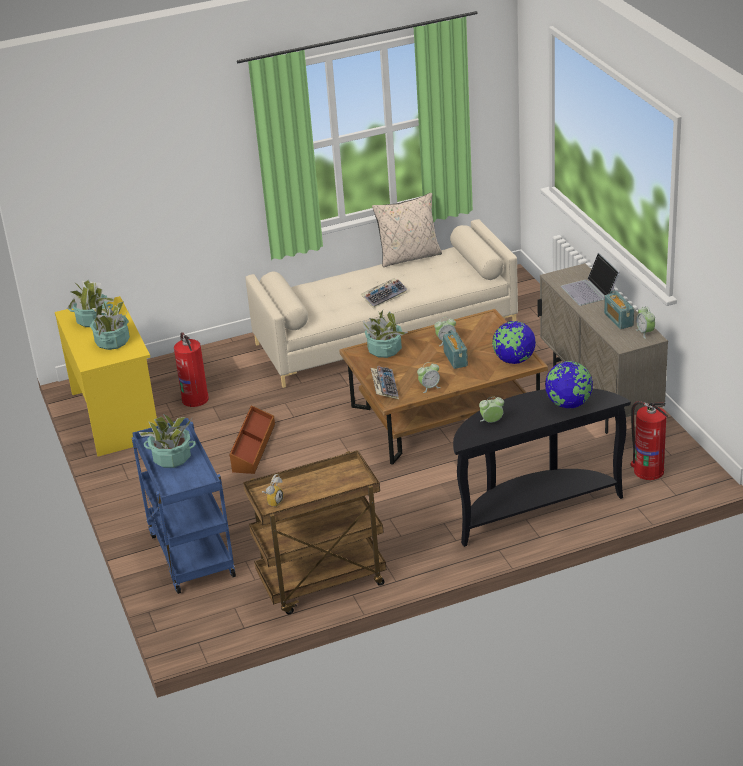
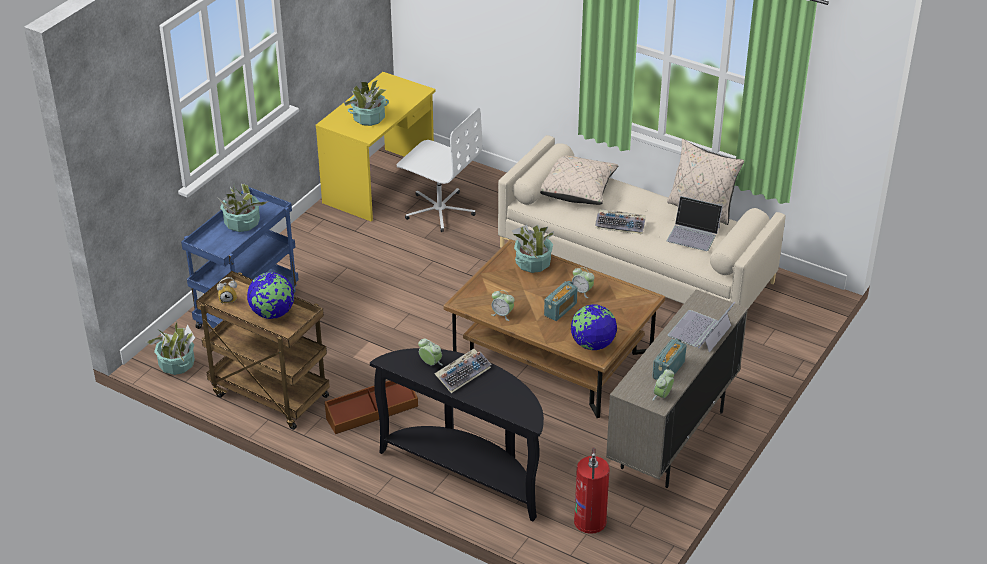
camera: 50 degrees right, 5 degrees up
(93, 319) = (389, 94): potted plant -> potted plant (177, 364)
(195, 398) = (439, 210): fire extinguisher -> white office chair
(252, 447) = (405, 273): brown storage box -> brown storage box (371, 412)
(313, 299) = (577, 189): none -> beige pillow
(384, 386) = (479, 289): keyboard -> keyboard (463, 374)
(434, 271) = (693, 234): none -> laptop
(569, 404) = (499, 397): globe -> globe (272, 313)

